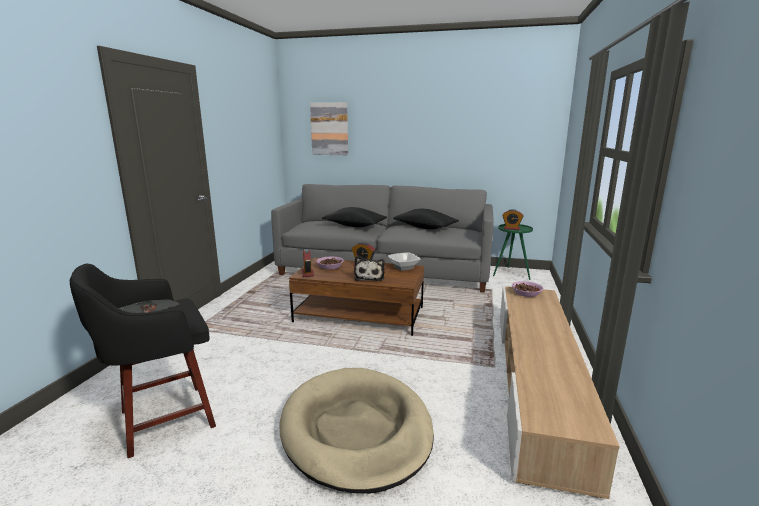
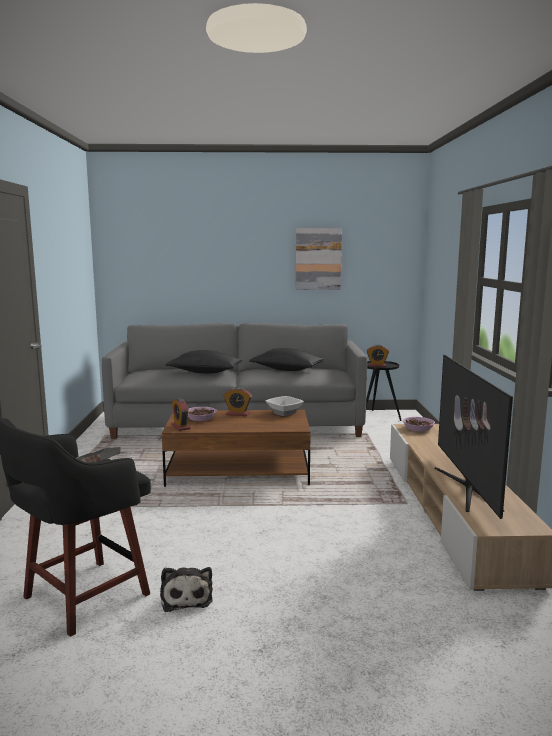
camera: 15 degrees left, 5 degrees down
(329, 129) = (158, 258): picture -> picture (318, 259)
(356, 430) = (304, 574): beige dog bed -> none
(369, 277) = (254, 425): plush toy -> plush toy (186, 597)
(511, 273) = (378, 416): green side table -> black side table
(541, 366) = (466, 488): none -> television

